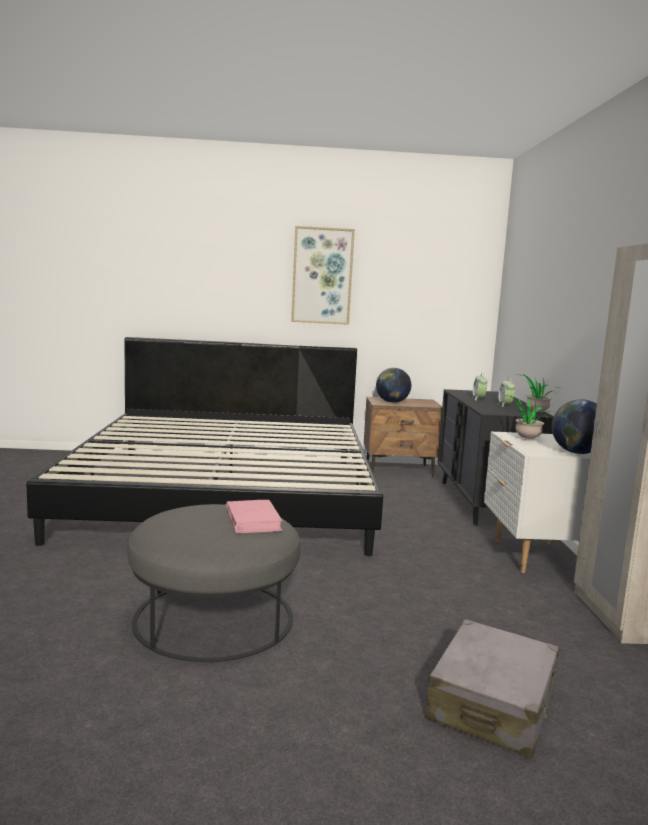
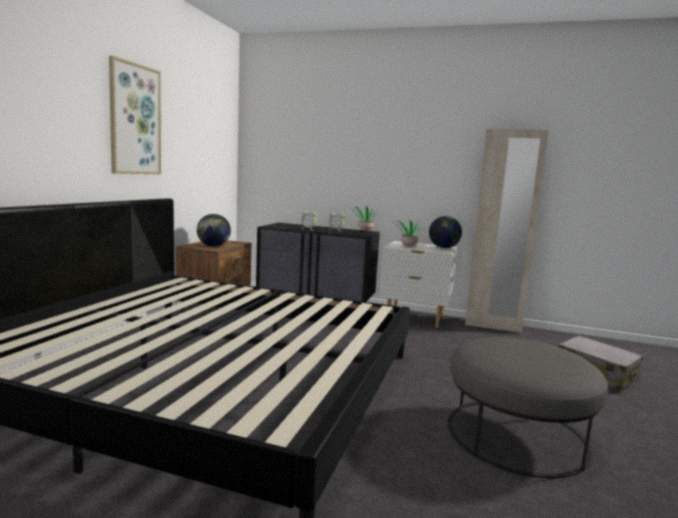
camera: 70 degrees left, 0 degrees up
(253, 520) = (516, 342): pink book -> none

